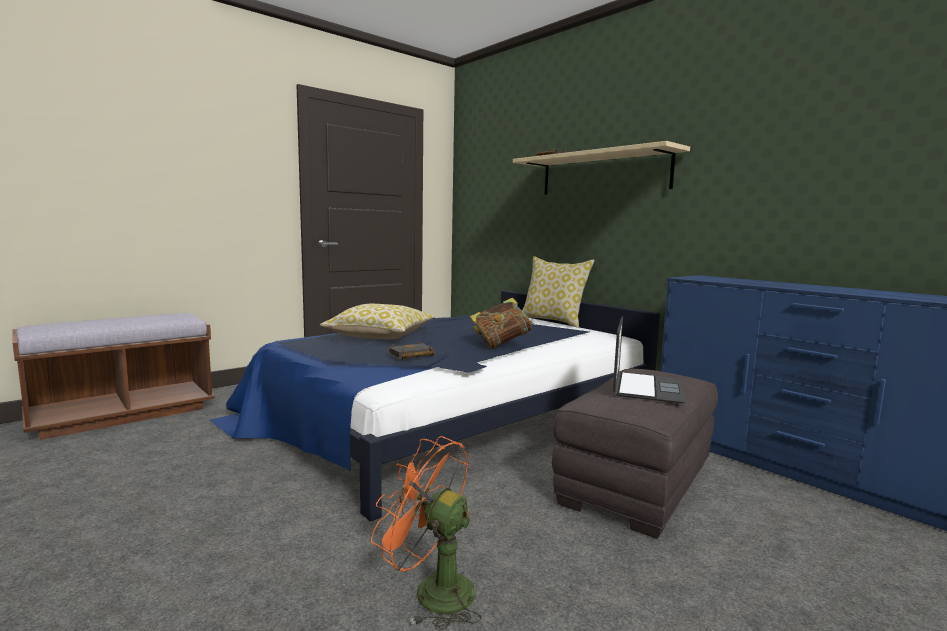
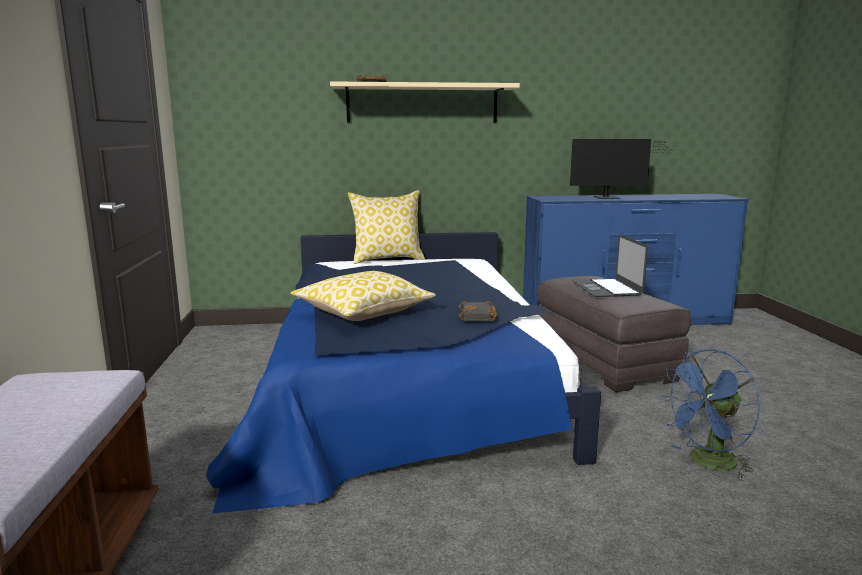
camera: 55 degrees left, 5 degrees up
(432, 591) = (707, 463): orange fan -> blue fan
(501, 344) = (469, 287): book -> none
(647, 387) = (606, 288): laptop -> laptop turned 150 degrees counterclockwise
(786, 285) = (611, 197): none -> monitor

